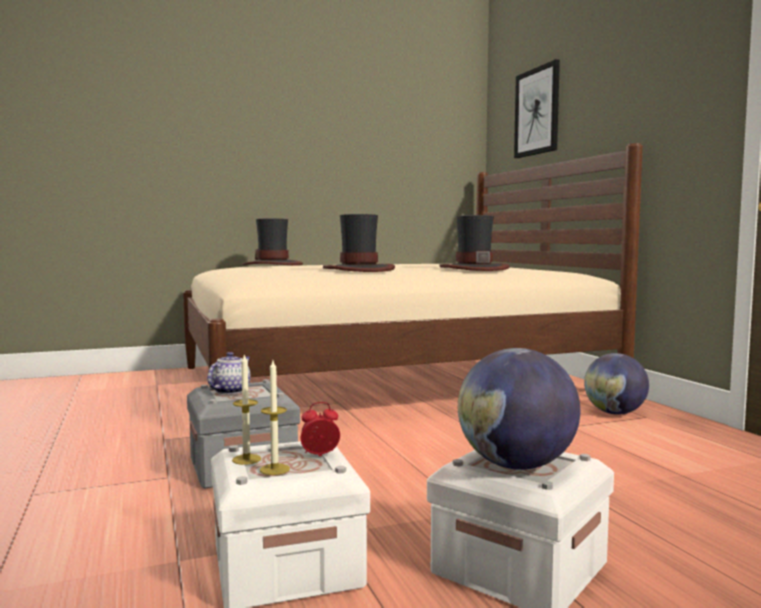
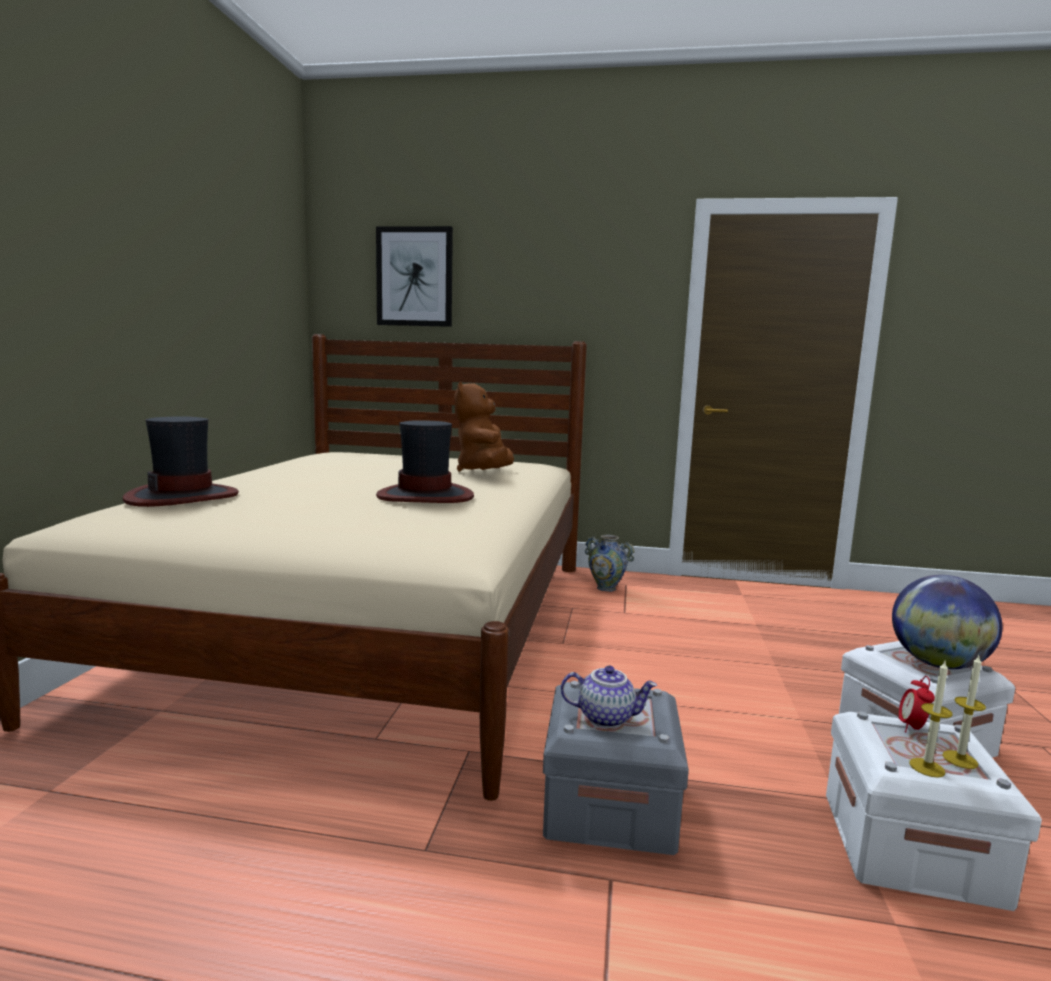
camera: 60 degrees left, 5 degrees up
(229, 391) = (606, 717): teapot -> teapot turned 135 degrees clockwise
(473, 269) = (484, 472): hat -> brown plush toy
(615, 413) = (606, 588): globe -> vase

